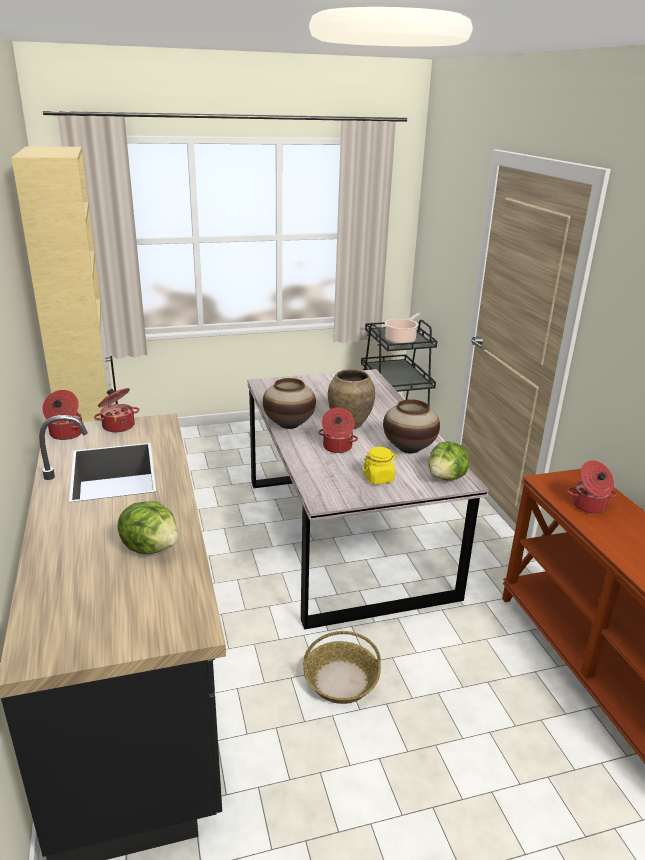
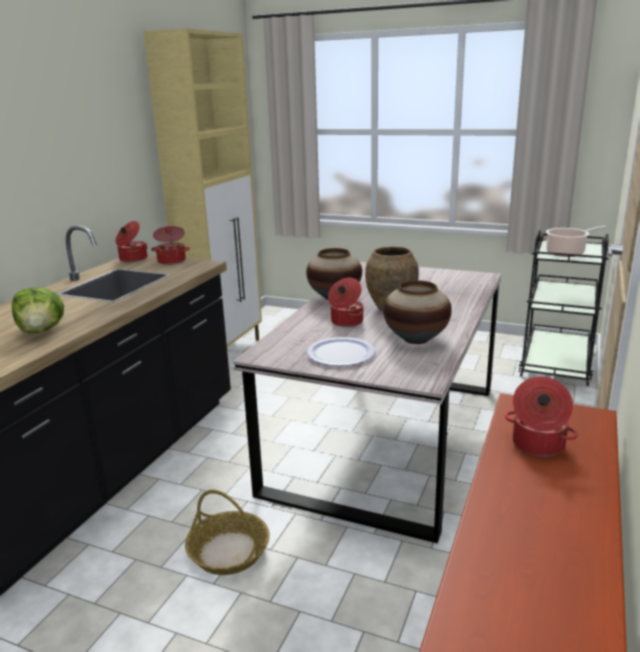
camera: 40 degrees right, 5 degrees down
(378, 478) = (340, 353): yellow jar -> plate
(446, 478) = (411, 372): lettuce -> none

